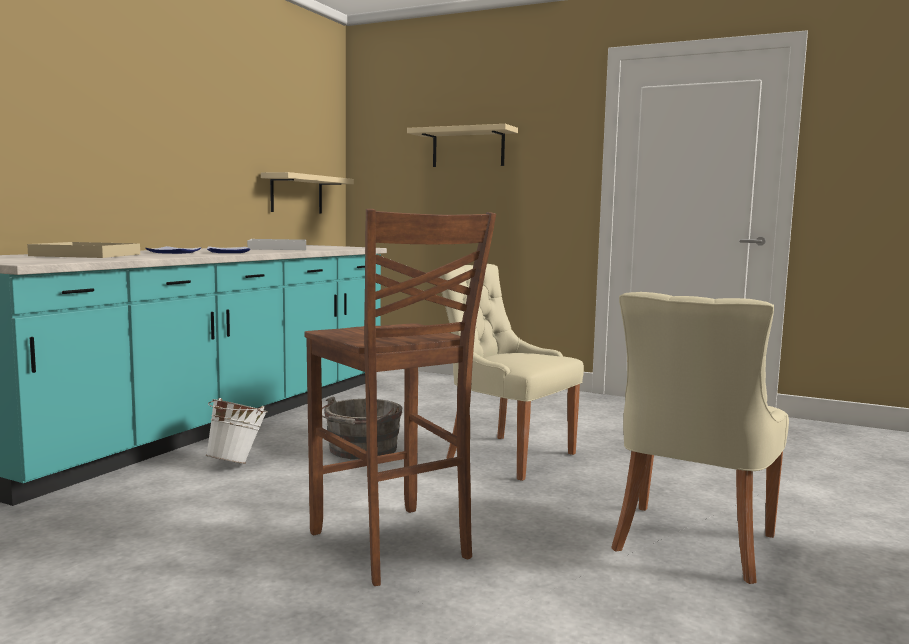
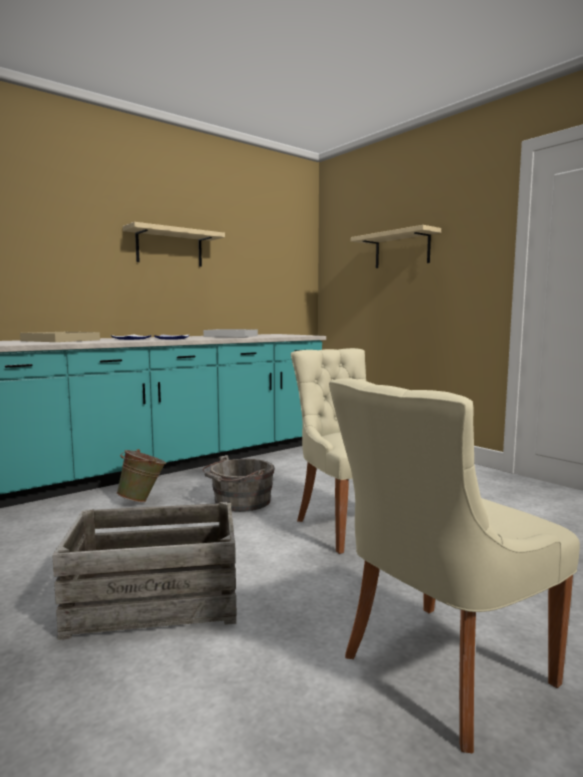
camera: 25 degrees right, 0 degrees up
(237, 462) = (143, 500): white bucket -> green bucket
(296, 194) = (268, 295): beige shelf -> beige shelf (169, 248)
(392, 546) = (155, 601): brown stool -> crate

